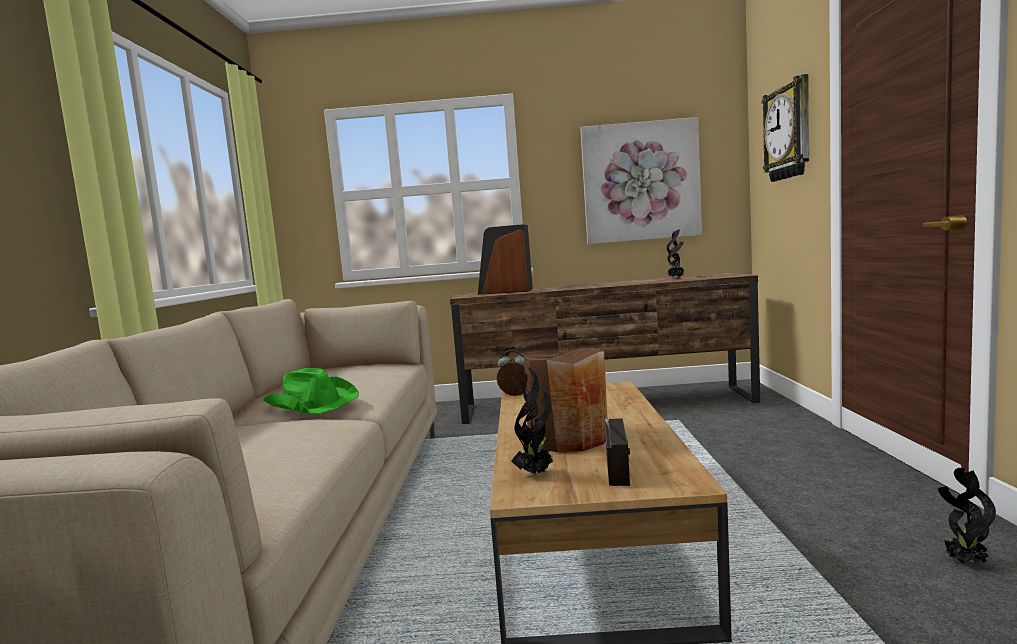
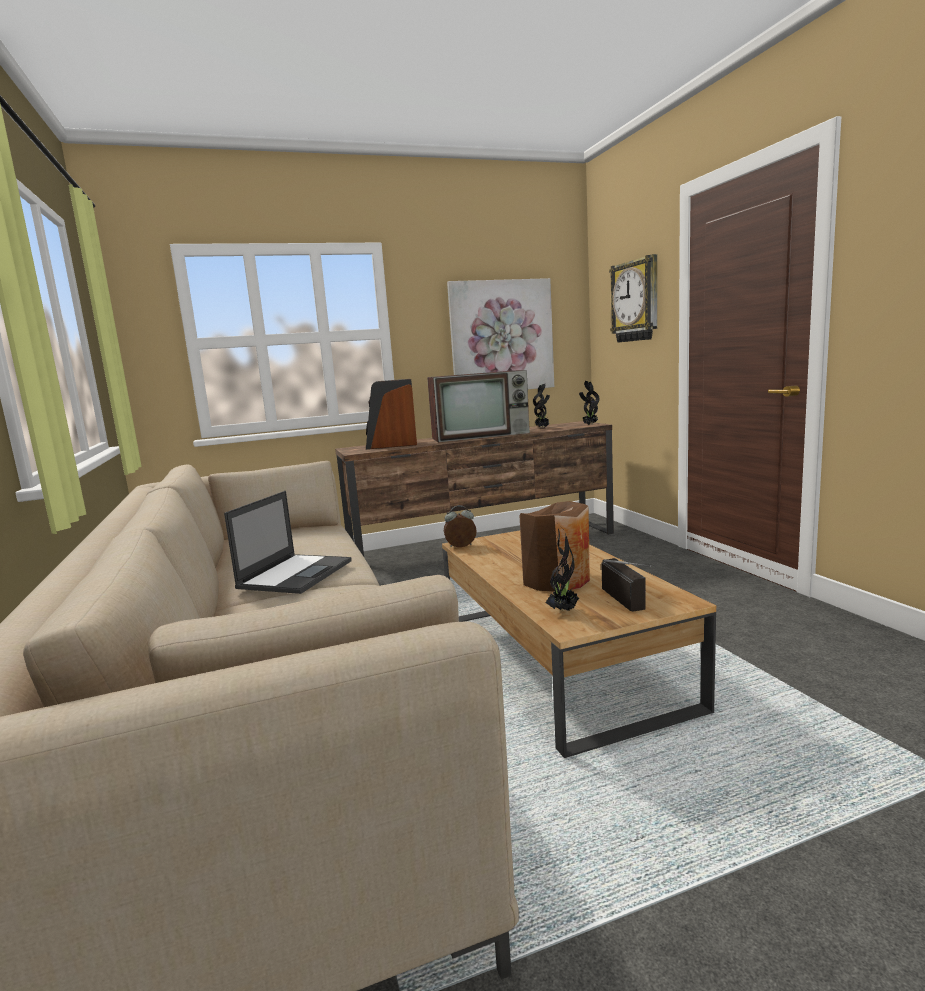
camera: 20 degrees left, 5 degrees up
(312, 403) = (296, 573): green hat -> laptop
(603, 284) = (482, 435): none -> television
(964, 562) = (817, 634): potted plant -> potted plant (589, 425)

